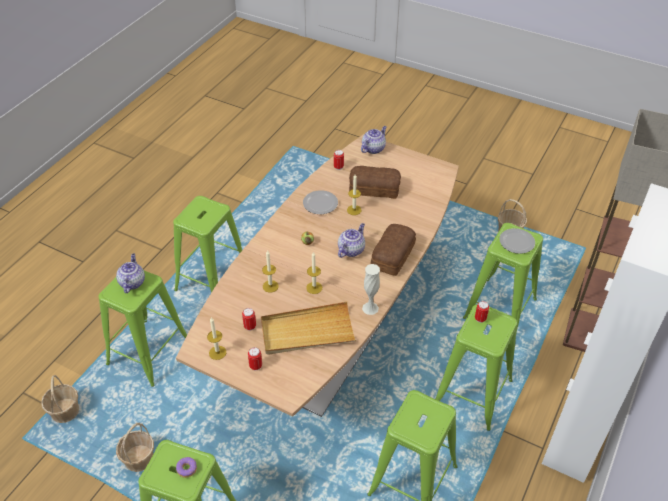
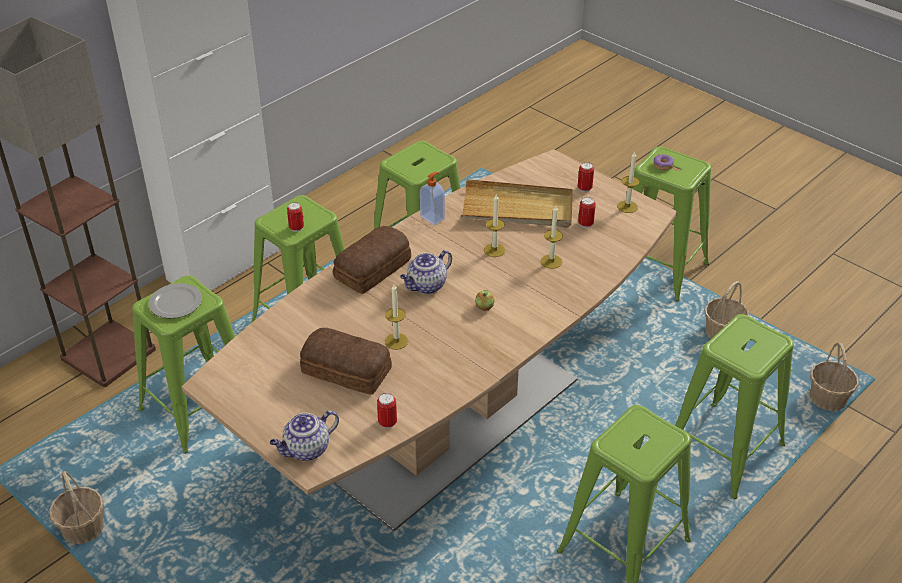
camera: 165 degrees left, 5 degrees down
(132, 282) = (746, 350): teapot -> none
(320, 203) = (445, 362): plate -> none
(370, 308) = (433, 218): white vase -> soap dispenser

